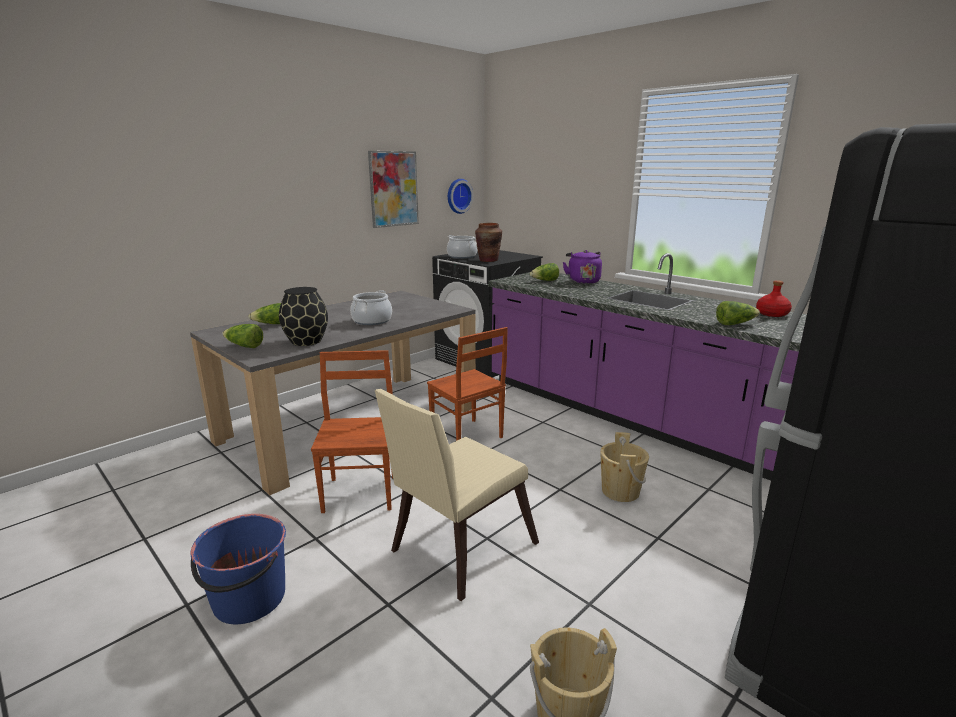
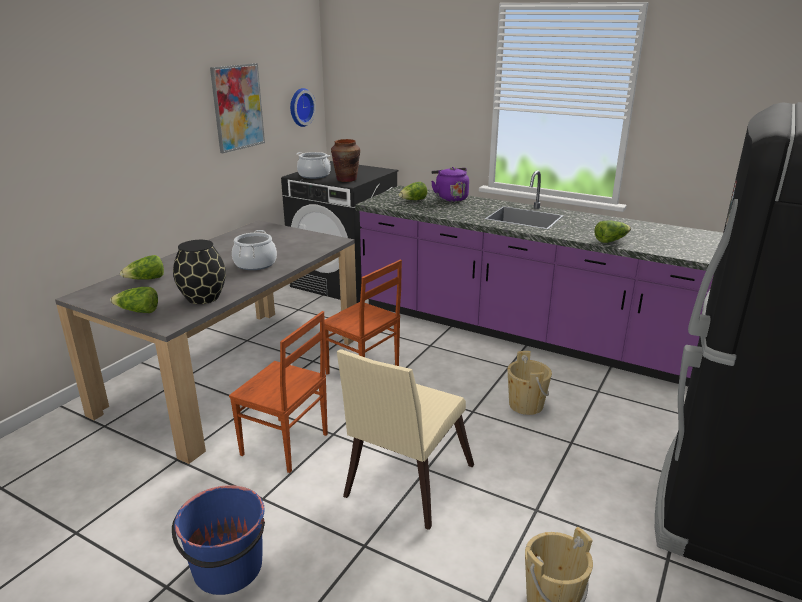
camera: 15 degrees left, 5 degrees up
(361, 493) = (285, 445): brown chair -> brown chair turned 135 degrees clockwise
(771, 314) = (635, 226): red bottle -> none

